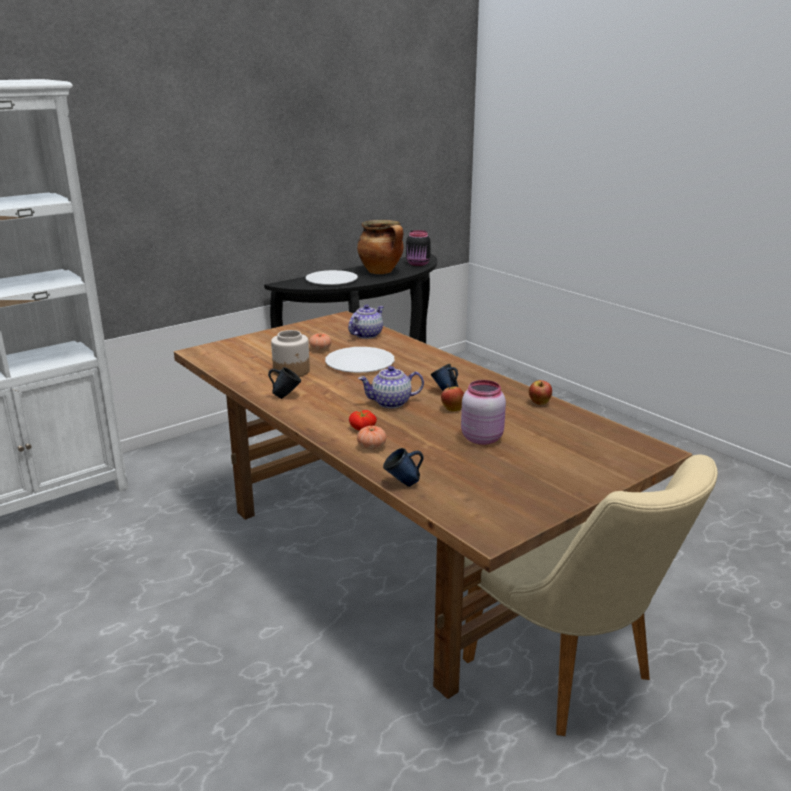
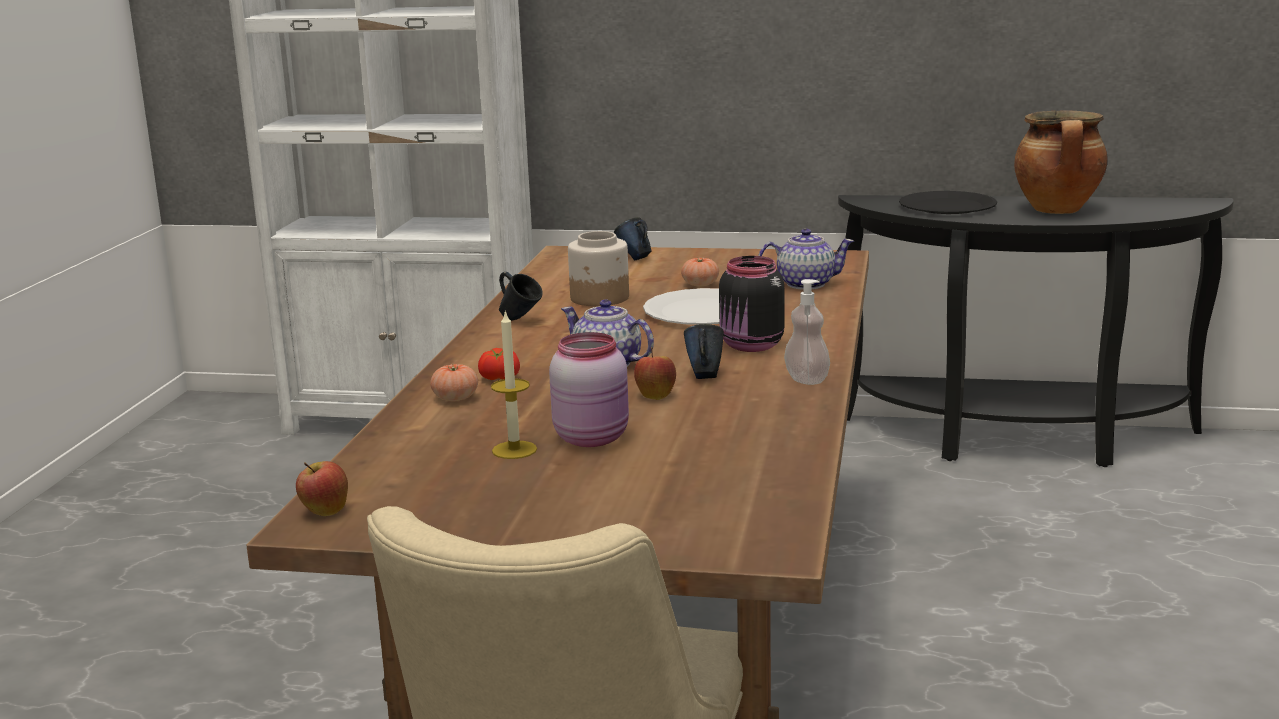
camera: 50 degrees right, 5 degrees down
(331, 279) = (947, 206): white plate -> black plate
(403, 484) = (377, 443): blue mug -> blue mug (634, 258)
(418, 264) = (1158, 211): black jar -> black jar (751, 346)
(468, 458) = (514, 450): none -> candle
(486, 379) = (806, 380): none -> soap dispenser
(539, 403) = (790, 431): apple -> apple (325, 512)

